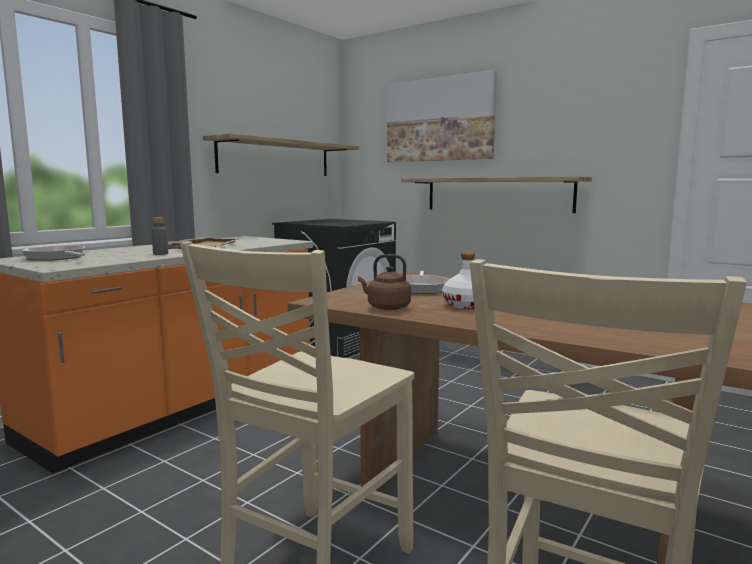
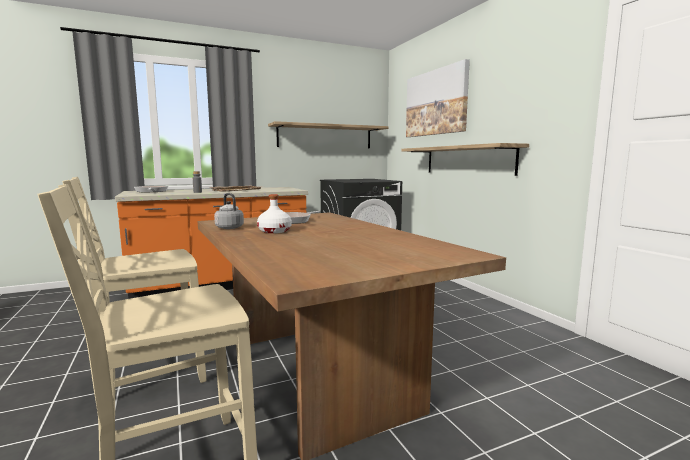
camera: 30 degrees right, 0 degrees up
(386, 307) = (228, 227): brown kettle -> grey kettle

